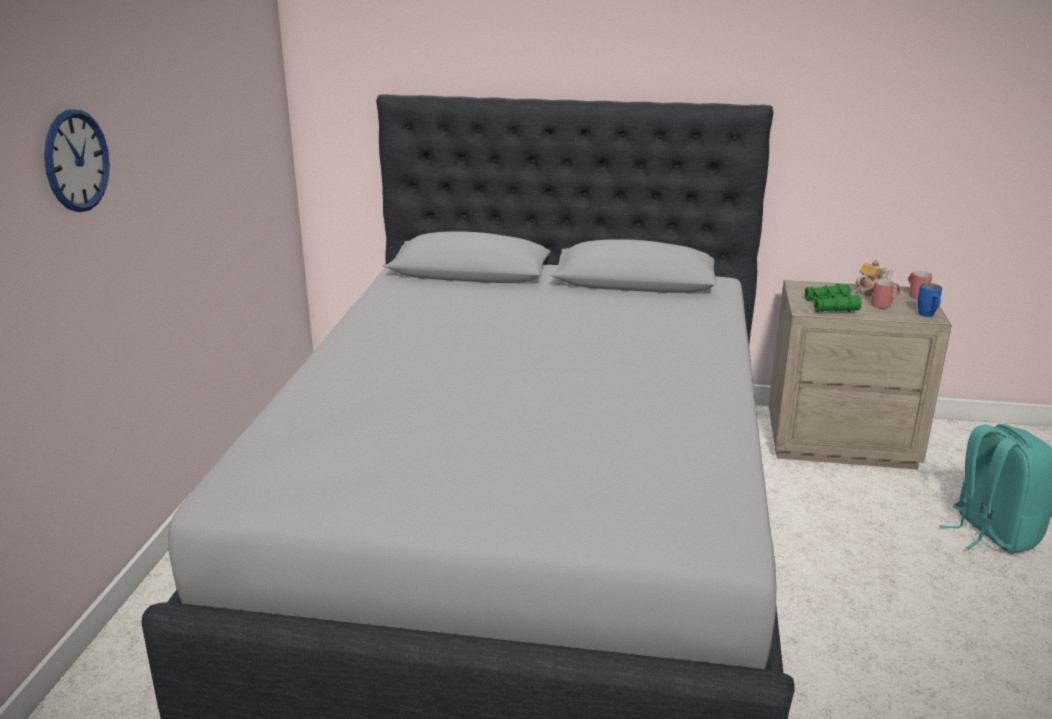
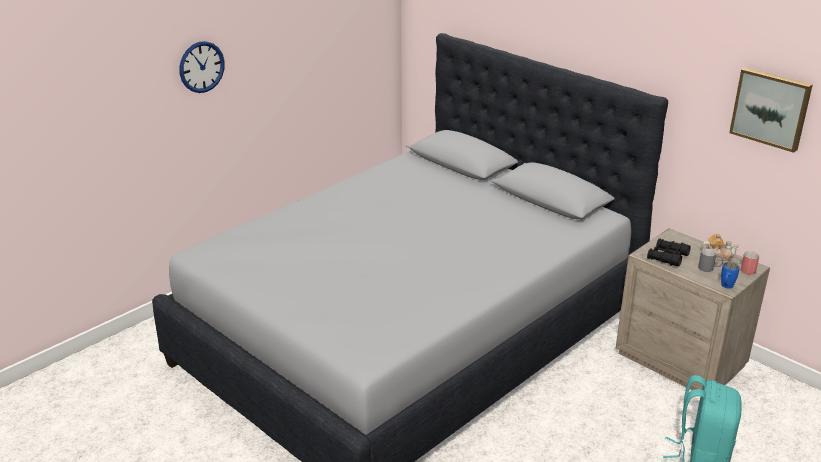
camera: 35 degrees right, 5 degrees up
(830, 306) = (667, 257): green binoculars -> black binoculars
(885, 304) = (709, 269): red mug -> grey mug
(906, 87) = (771, 108): none -> picture

